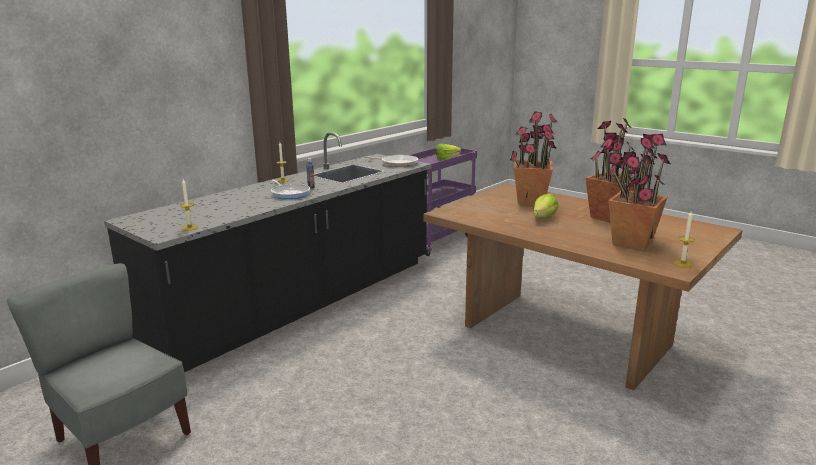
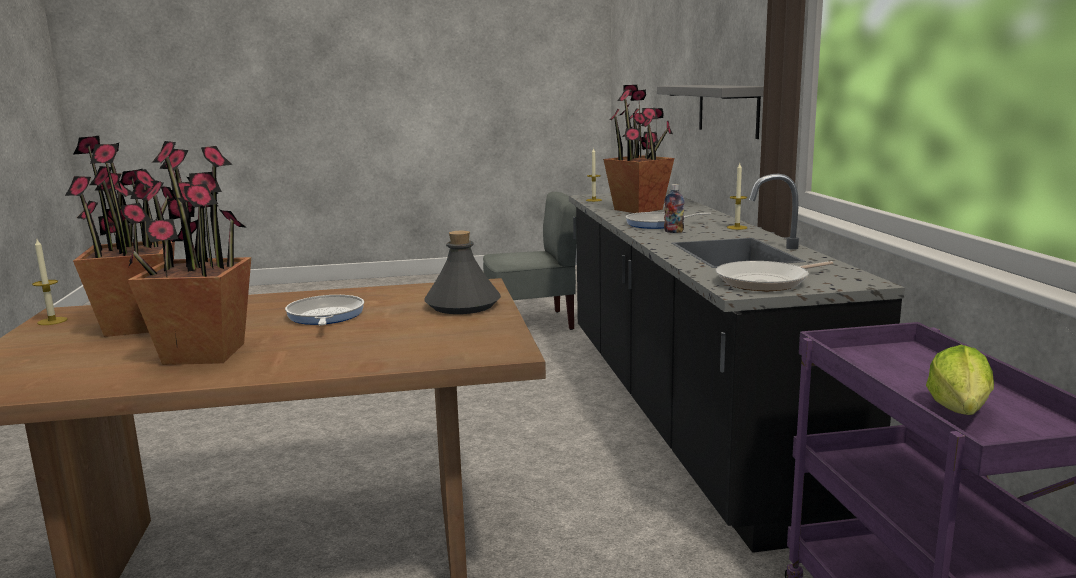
camera: 130 degrees right, 5 degrees down
(154, 125) = (727, 109): none -> grey shelf
(478, 205) = (462, 305): none -> grey bottle
(530, 201) = (399, 338): potted plant -> potted plant (639, 209)
(541, 219) = (325, 316): lettuce -> frying pan

